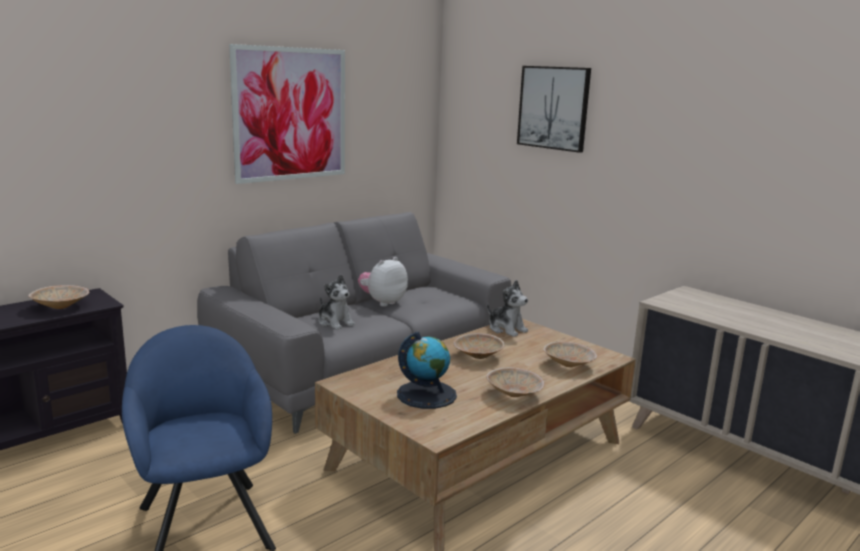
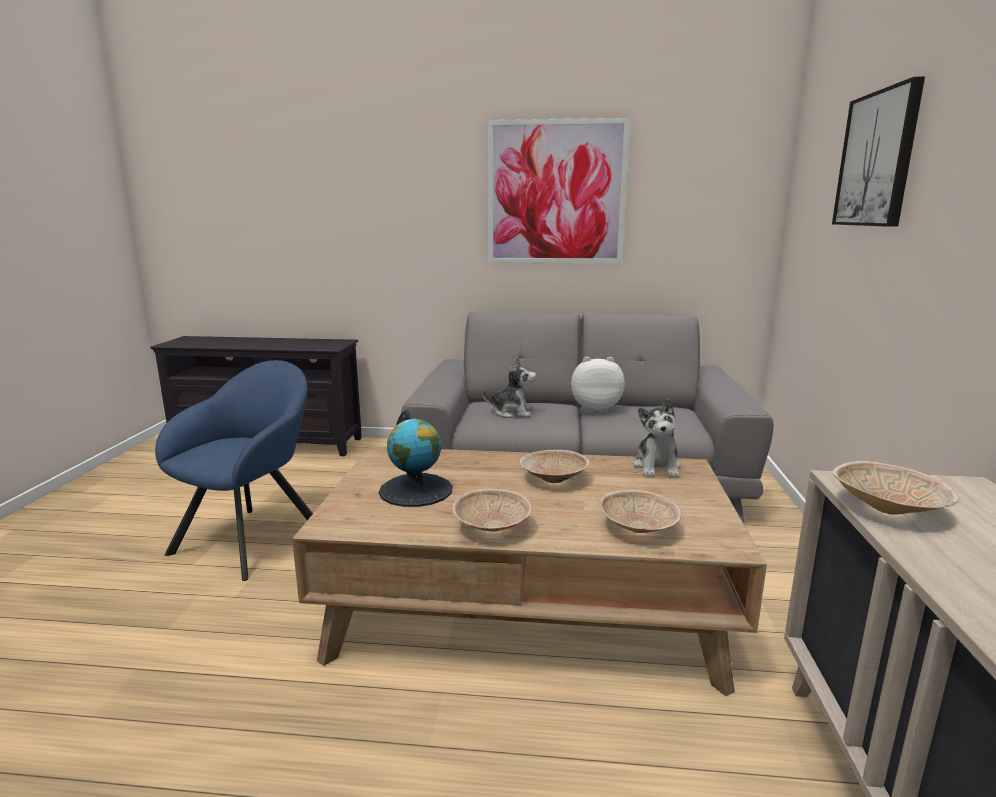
camera: 50 degrees right, 0 degrees up
(62, 307) = (307, 345): beige bowl -> beige bowl (889, 510)
(335, 322) = (511, 412): plush toy -> plush toy turned 90 degrees counterclockwise

